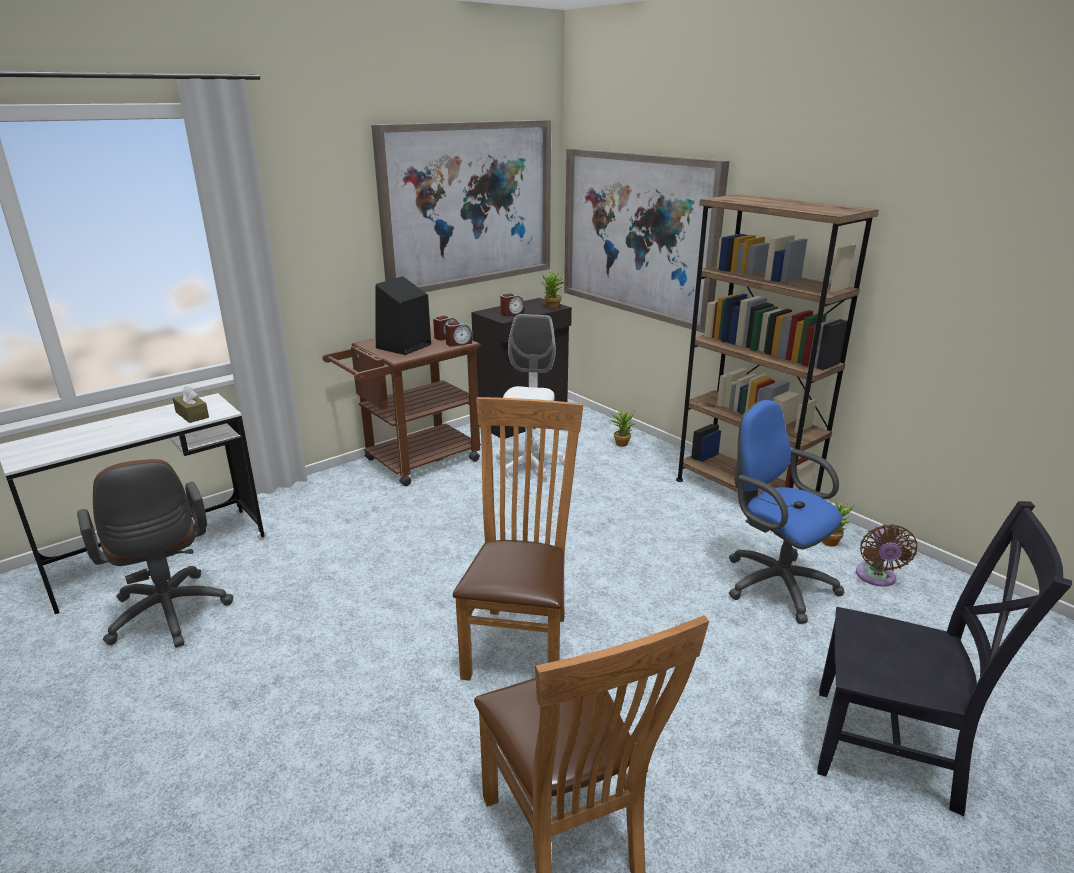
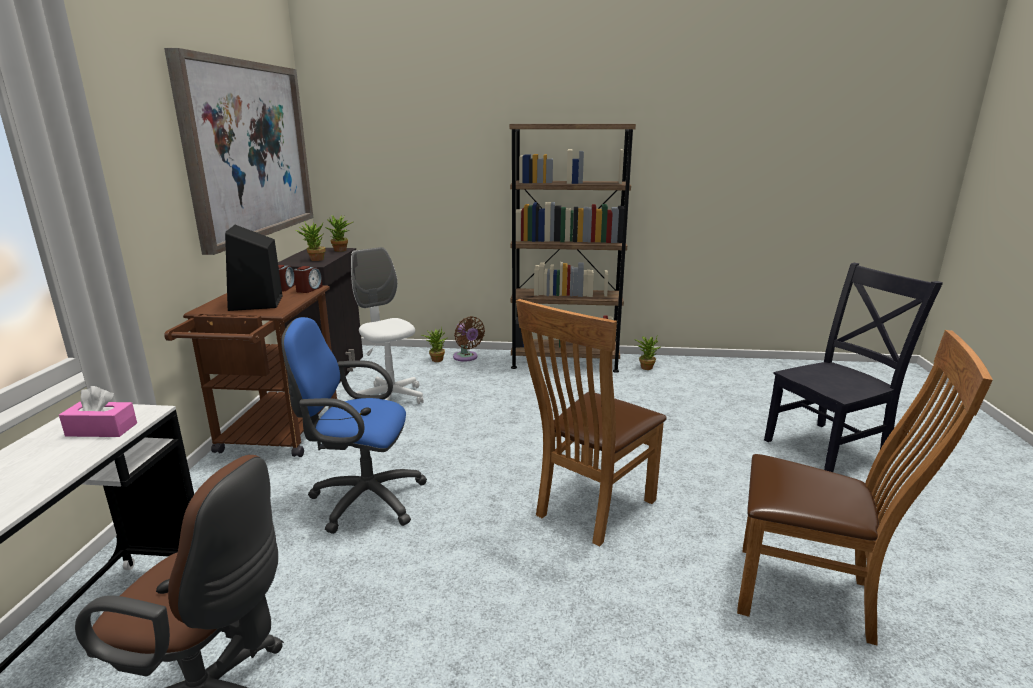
camera: 45 degrees left, 5 degrees down
(192, 415) = (101, 429): brown tissue box -> pink tissue box
(512, 313) = (314, 260): alarm clock -> potted plant
(520, 641) = (589, 509): brown chair -> brown chair turned 105 degrees counterclockwise
(639, 235) = (410, 172): picture -> none
(773, 582) = (657, 400): blue office chair -> blue office chair (361, 499)
(876, 578) = (694, 375): brown fan -> brown fan (466, 357)

